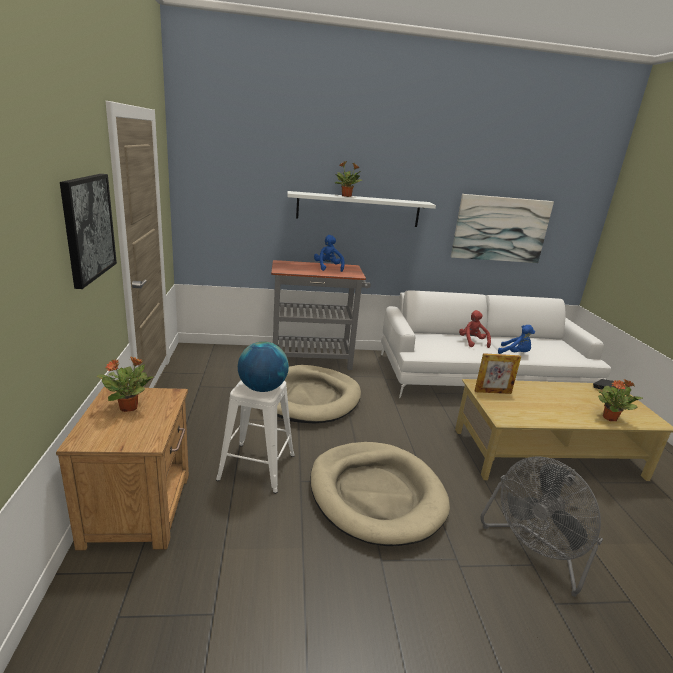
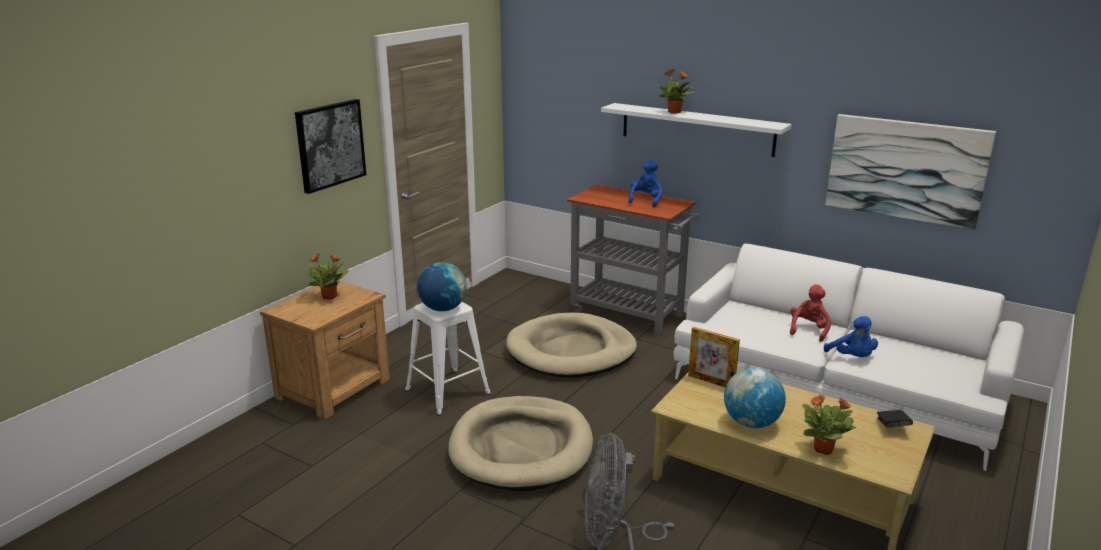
camera: 40 degrees right, 0 degrees up
(555, 414) = (751, 423): none -> globe

